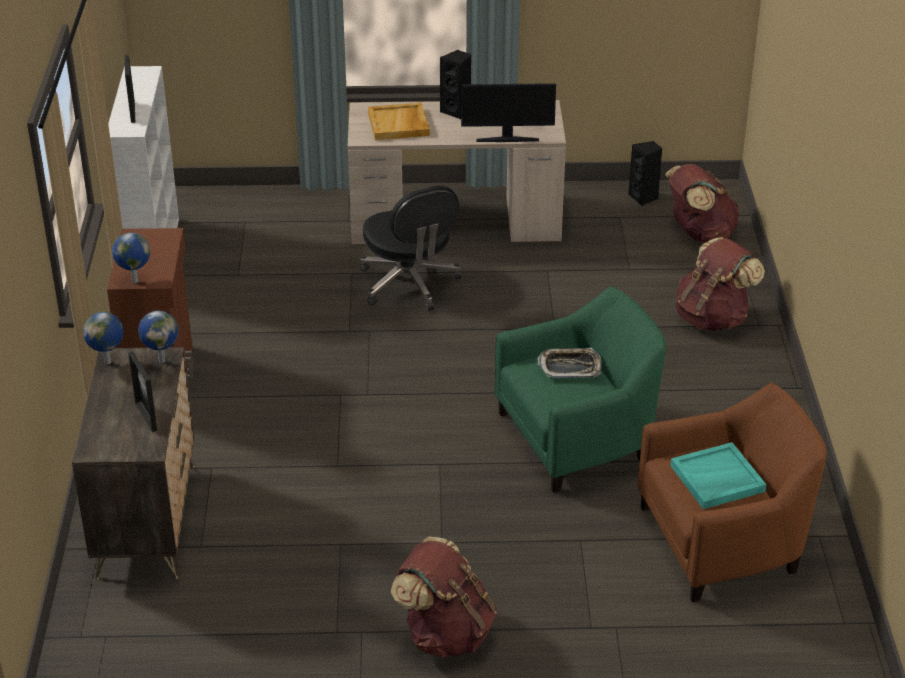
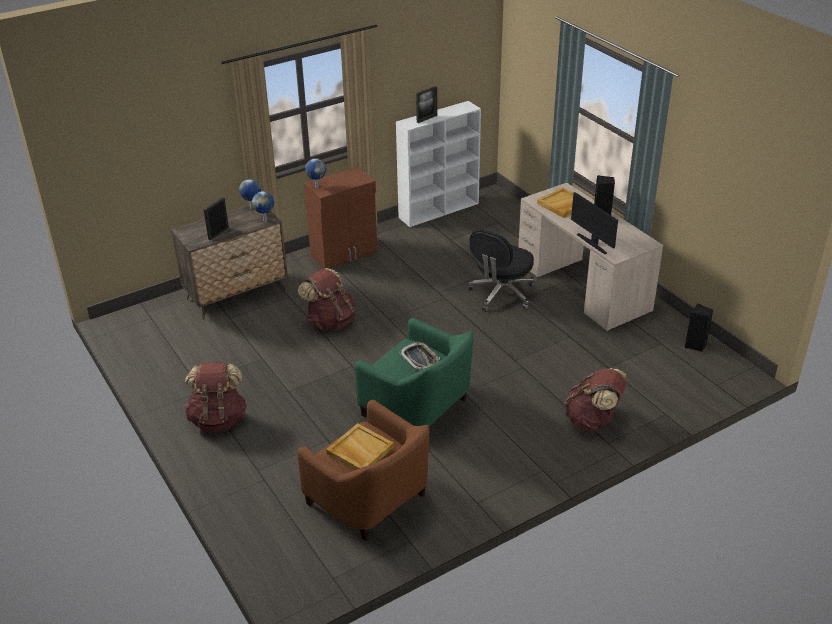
camera: 60 degrees right, 0 degrees up
(699, 234) = (682, 382): brown backpack -> brown backpack (330, 321)
(717, 479) = (359, 450): turquoise tray -> beige tray

